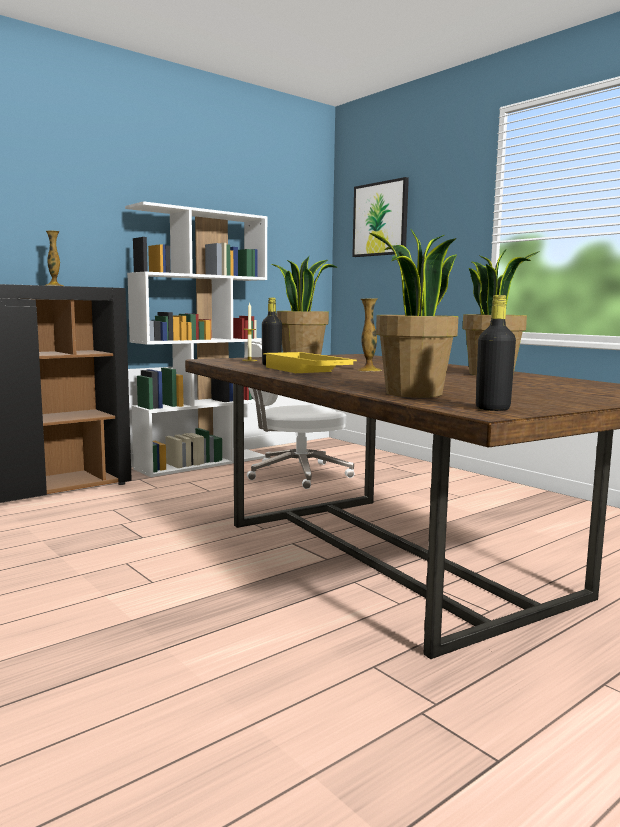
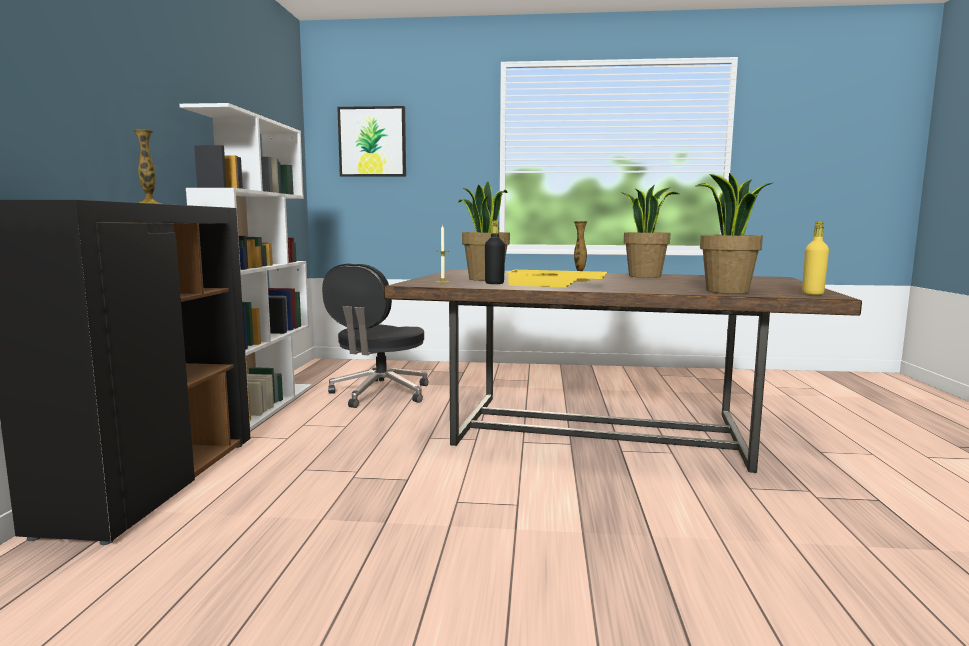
camera: 45 degrees left, 0 degrees up
(296, 474) = (379, 394): white office chair -> black office chair
(492, 409) = (812, 294): black bottle -> yellow bottle

